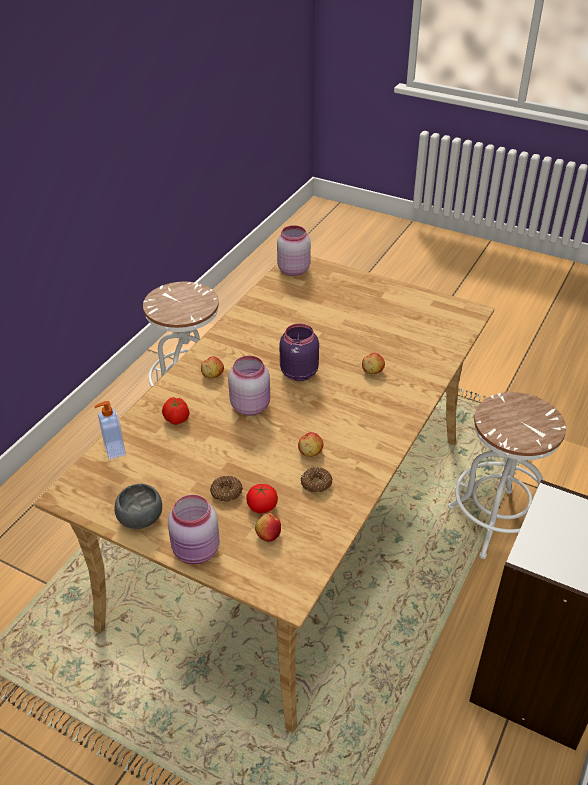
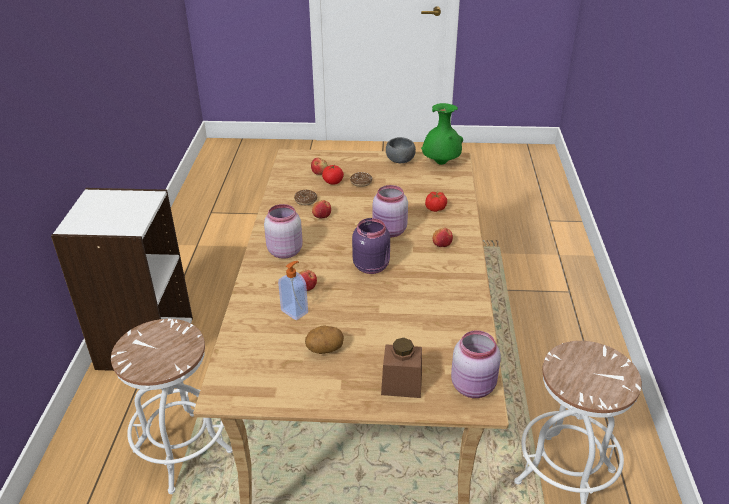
camera: 155 degrees right, 5 degrees down
(94, 493) = (441, 163): none -> green vase
(114, 450) = (456, 183): soap dispenser -> soap dispenser (295, 311)
(197, 551) = (354, 157): pink jar -> pink jar (284, 251)
(340, 283) = (401, 385): none -> brown jar
(382, 318) = (325, 349): none -> potato

